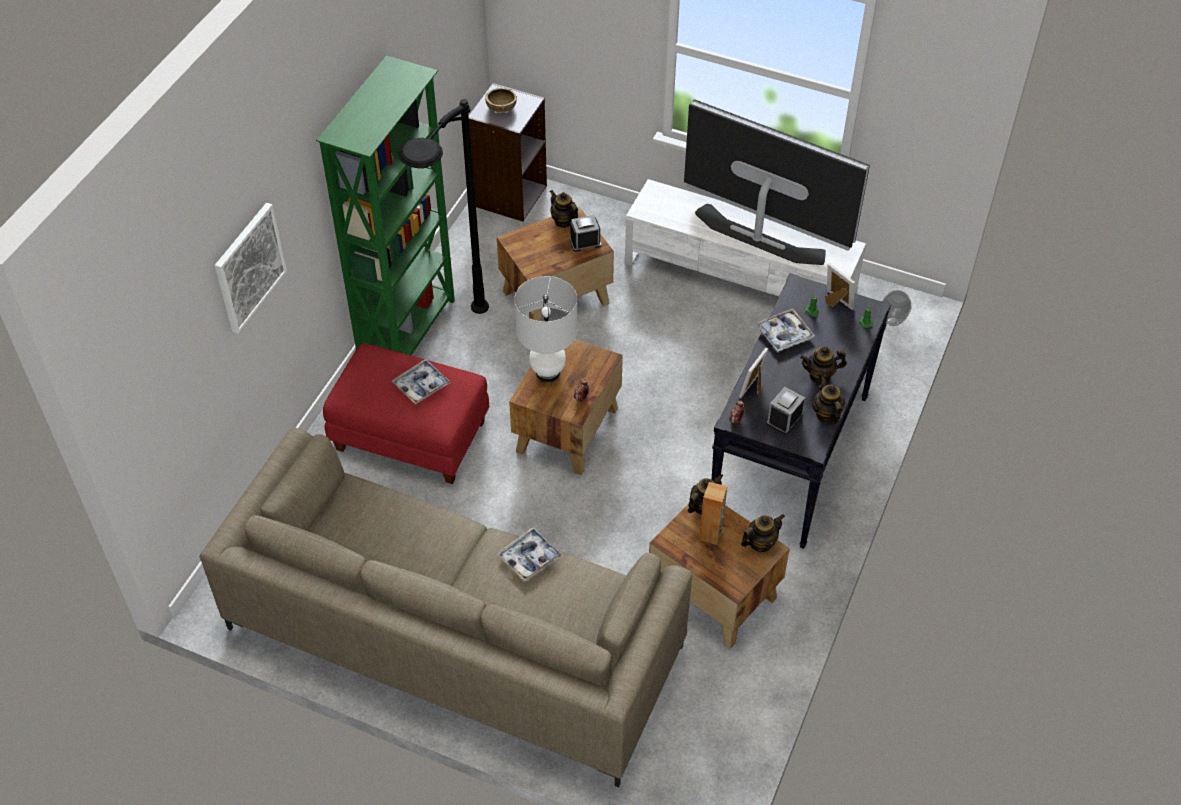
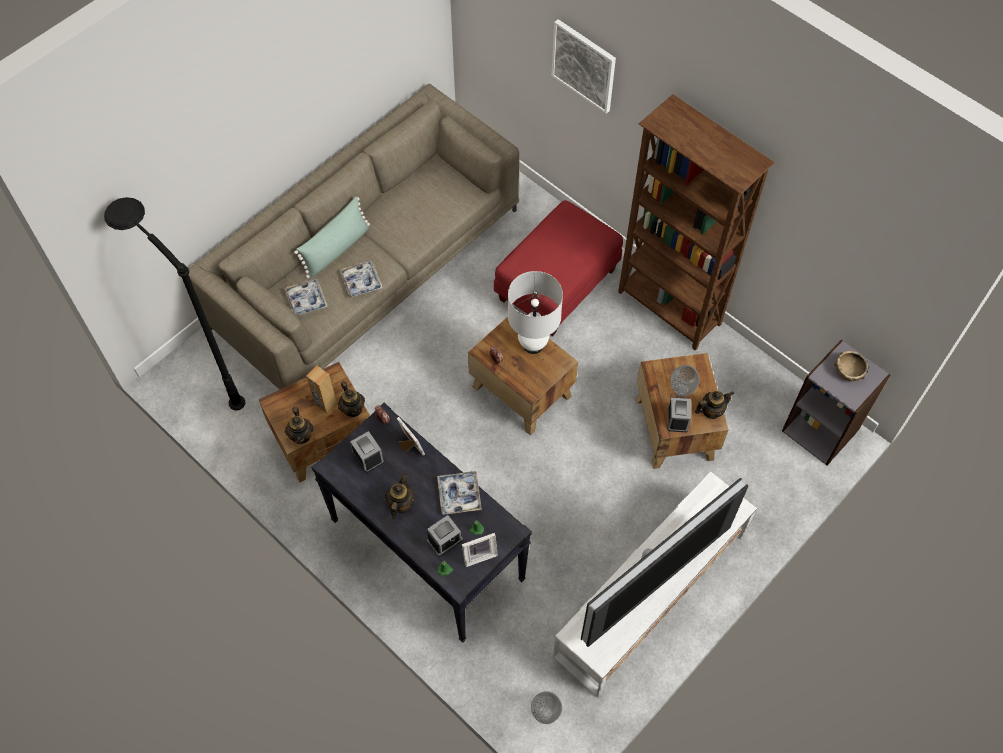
camera: 110 degrees right, 10 degrees up
(409, 332) = (669, 309): green bookcase -> brown bookcase
(421, 385) = (555, 259): tray -> tray (306, 300)
(454, 346) = (642, 336): black floor lamp -> black floor lamp (203, 372)
(489, 603) = (336, 249): none -> green pillow
(550, 246) = (682, 390): none -> vase
(826, 414) = (358, 491): teapot -> none
(836, 331) = (445, 540): none -> alarm clock

